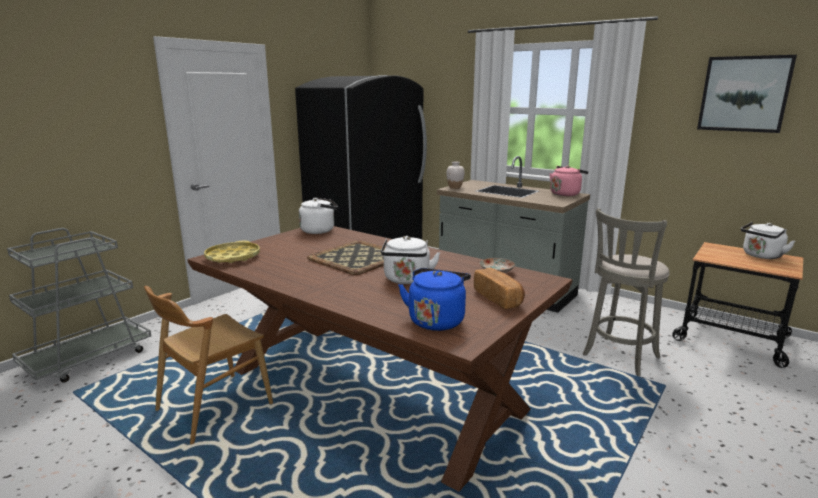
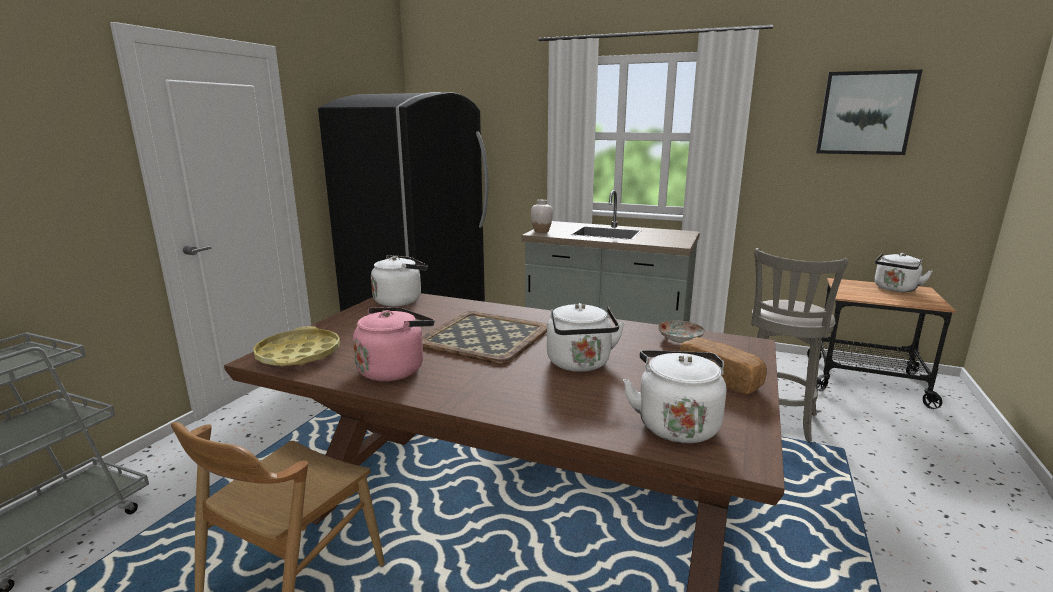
camera: 15 degrees left, 0 degrees up
(437, 320) = (676, 424): blue kettle -> white kettle
(566, 194) = (674, 232): pink kettle -> pink kettle (394, 369)

